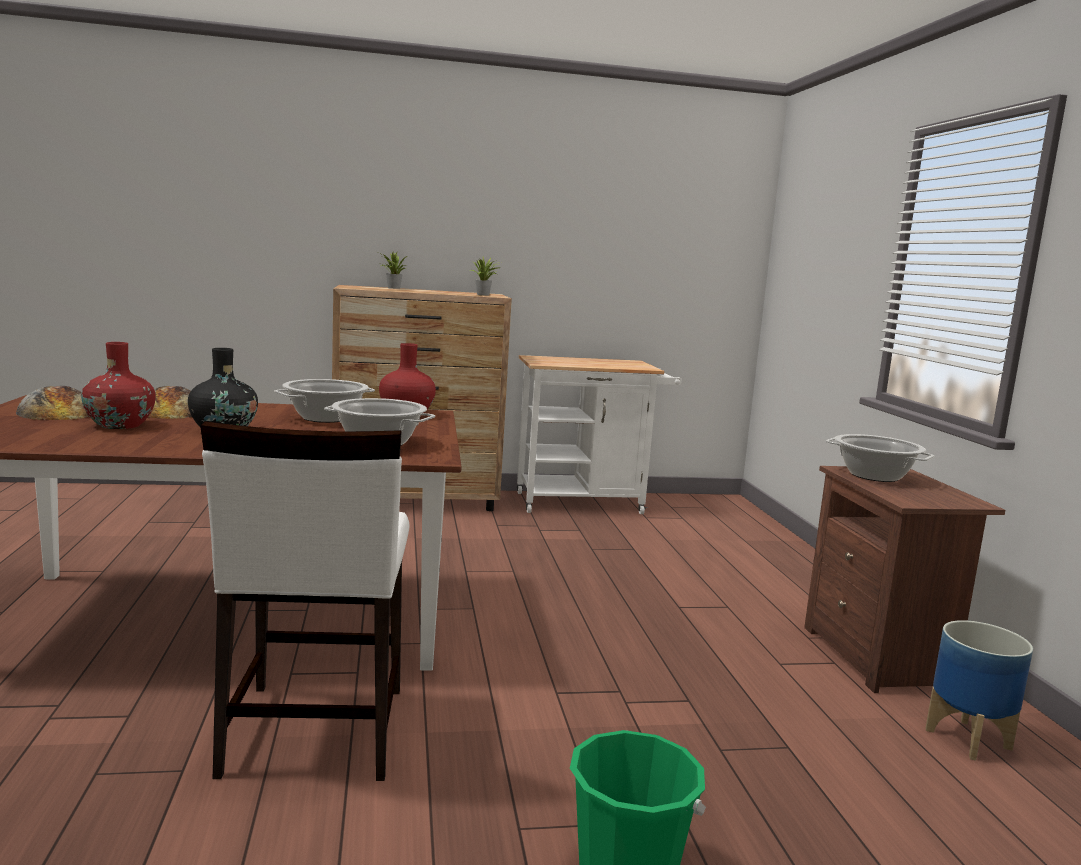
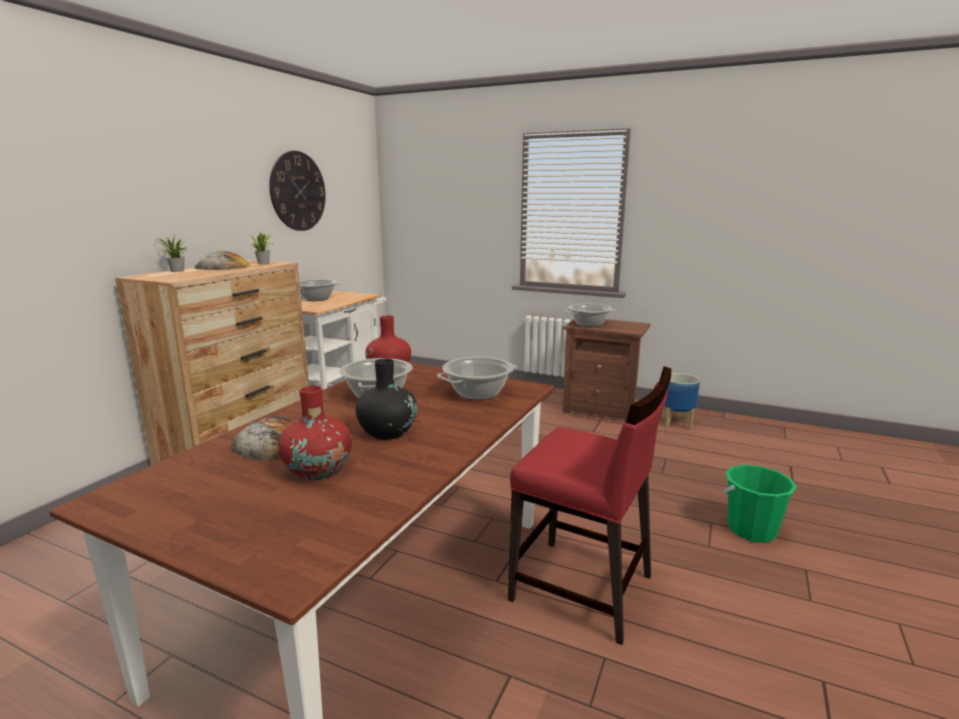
camera: 55 degrees left, 5 degrees up
(58, 411) = (205, 497): bread -> bread (222, 267)
(313, 731) = (582, 589): white chair -> red chair
(585, 360) = (316, 299): none -> cooking pot
(601, 222) = (298, 191): none -> wall clock

